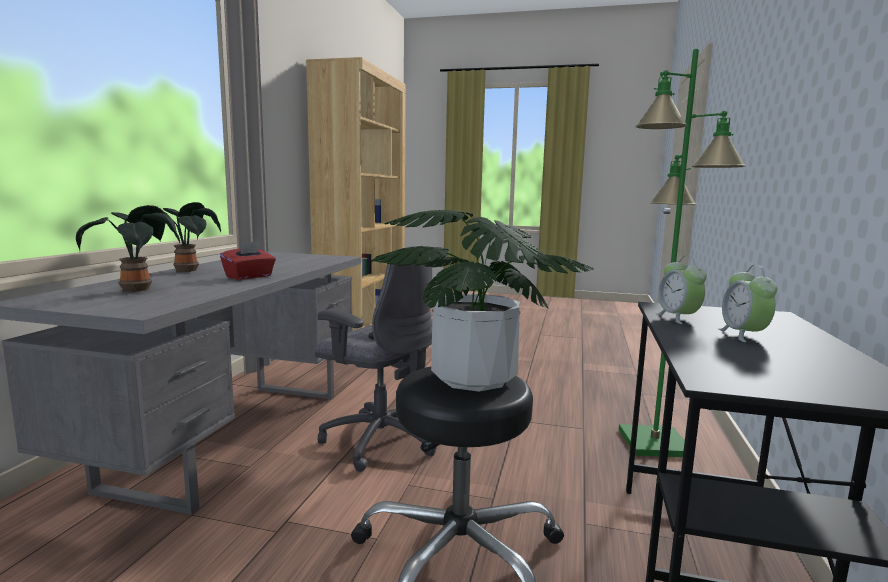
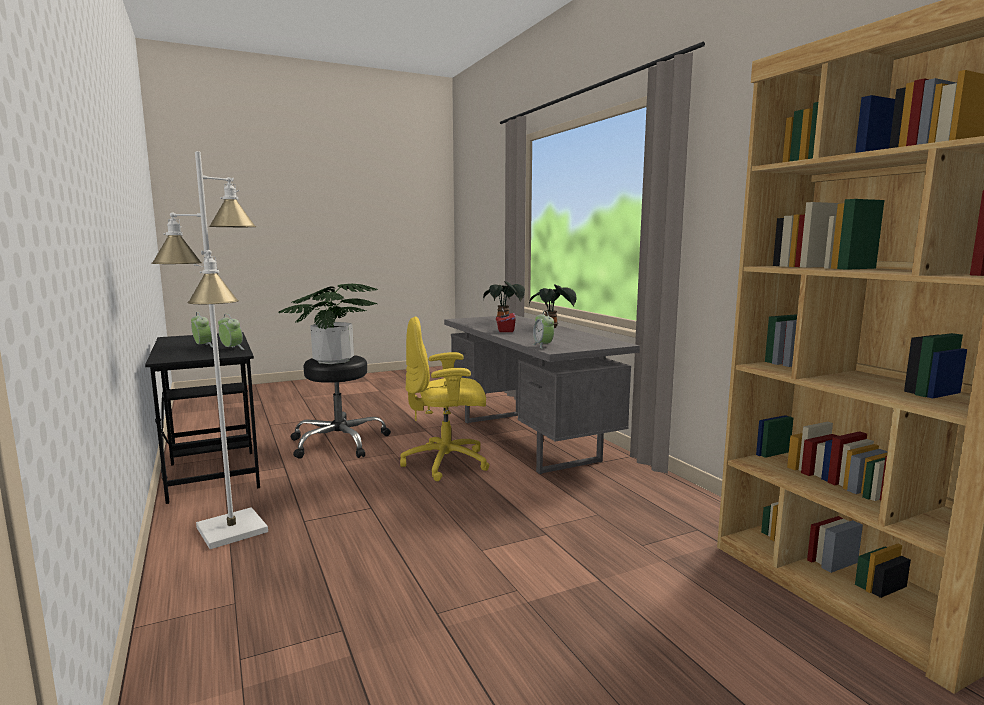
camera: 140 degrees right, 0 degrees up
(328, 260) = (543, 346): none -> alarm clock
(379, 439) = (447, 463): grey office chair -> yellow office chair
(653, 442) = (233, 530): green floor lamp -> white floor lamp

